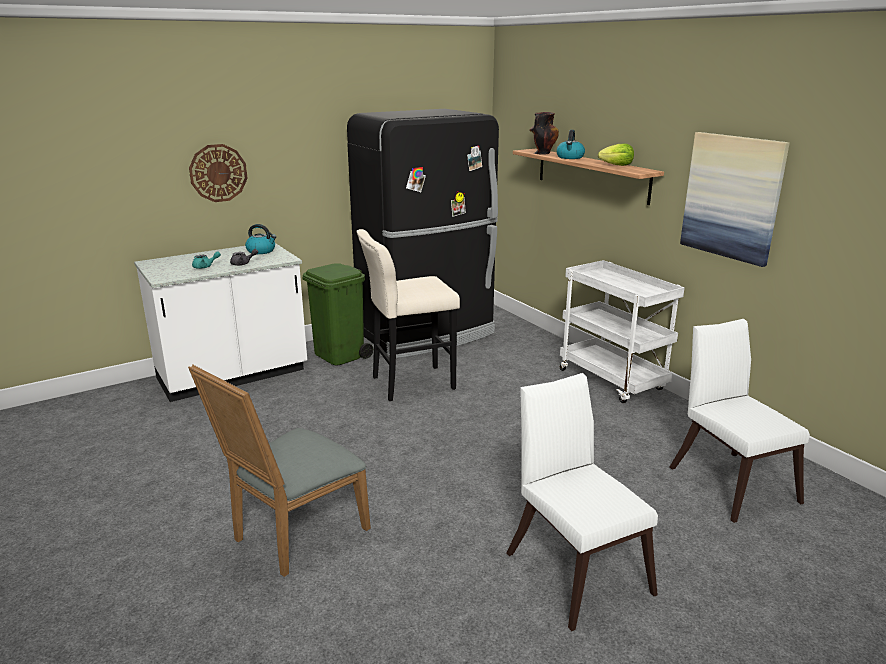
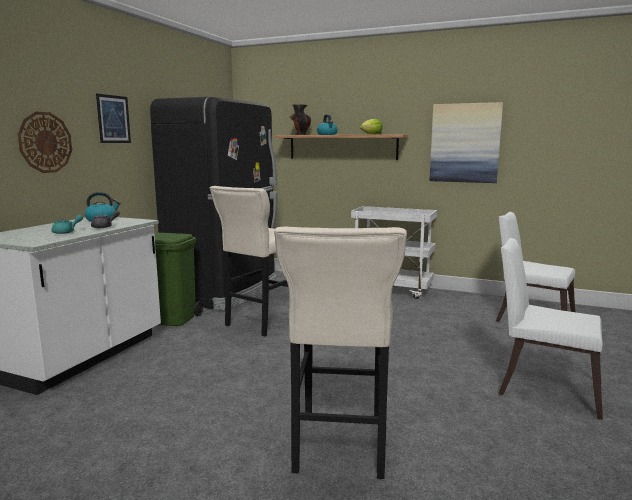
camera: 35 degrees left, 10 degrees down
(294, 535) = (339, 447): grey chair -> beige stool
(300, 141) = (113, 119): none -> picture

